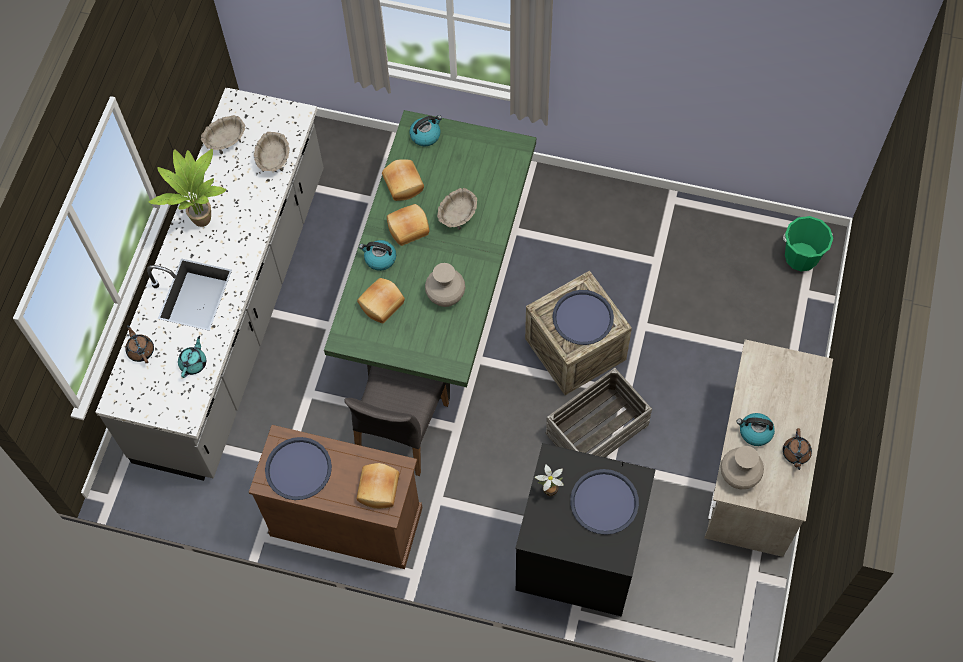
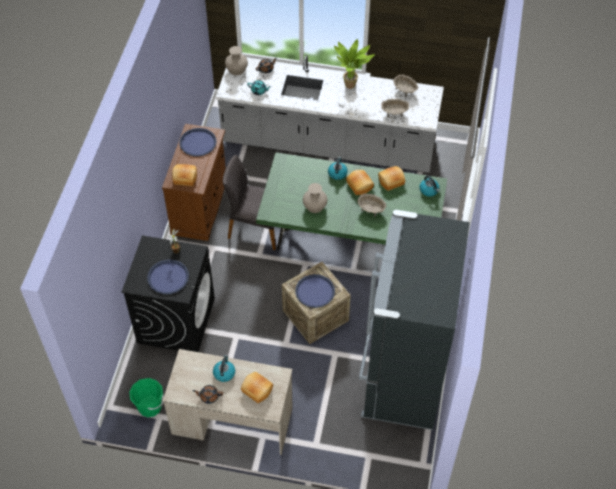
camera: 85 degrees right, 10 degrees down
(382, 305) = (306, 176): bread -> bread (256, 390)
(597, 430) = (259, 328): crate -> none
(679, 242) = (402, 376): none -> black fridge
(739, 474) = (195, 363): beige vase -> beige vase (236, 69)
(801, 257) = (398, 454): green bucket -> green bucket (150, 407)

